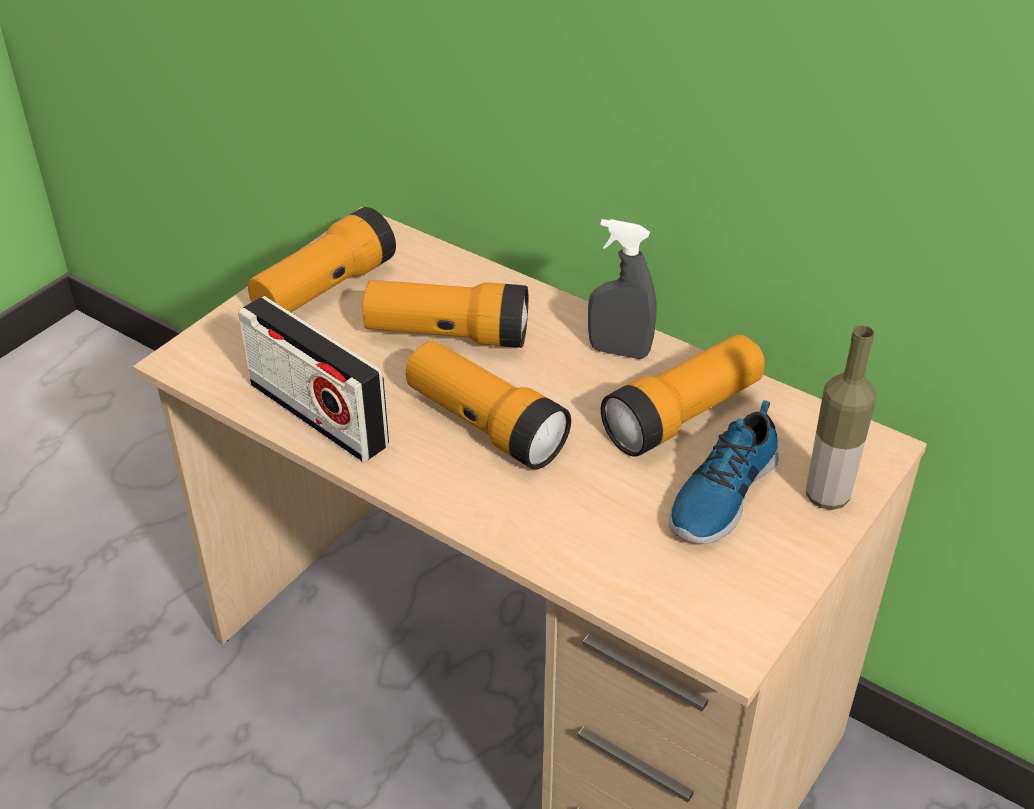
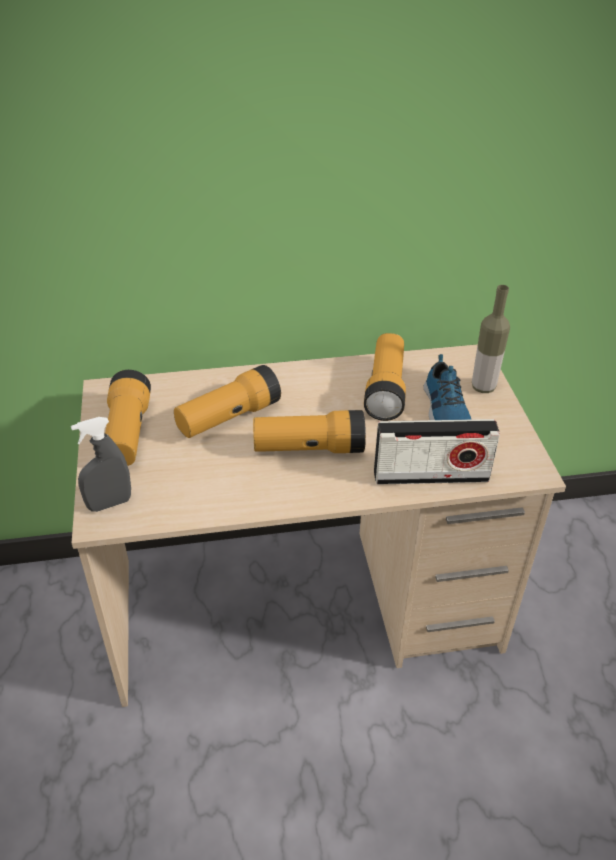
camera: 45 degrees left, 0 degrees up
(318, 415) = (220, 497): radio -> radio (431, 475)
(619, 351) = (319, 377): grey spray bottle -> grey spray bottle (109, 504)

